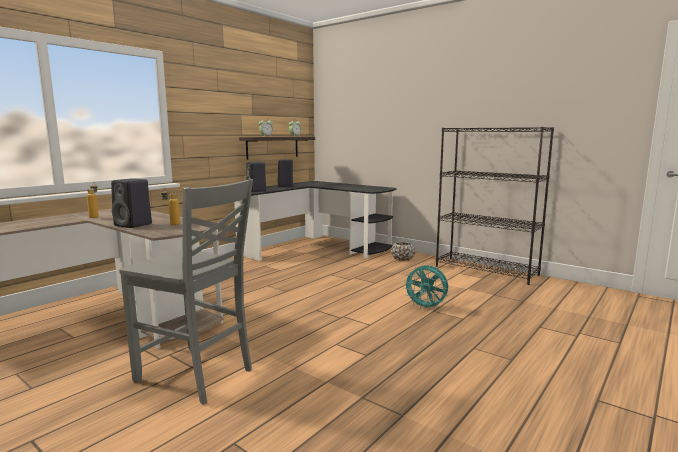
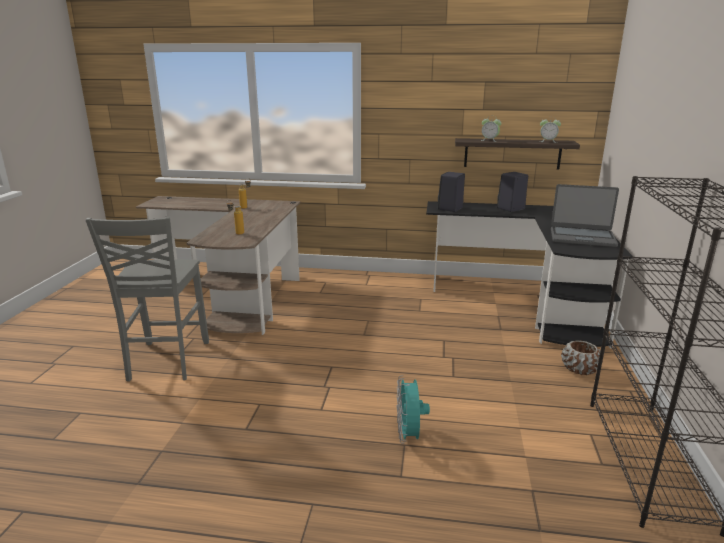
camera: 60 degrees right, 10 degrees up
(134, 225) = (226, 225): black speaker -> none
(358, 187) = (582, 237): none -> laptop

